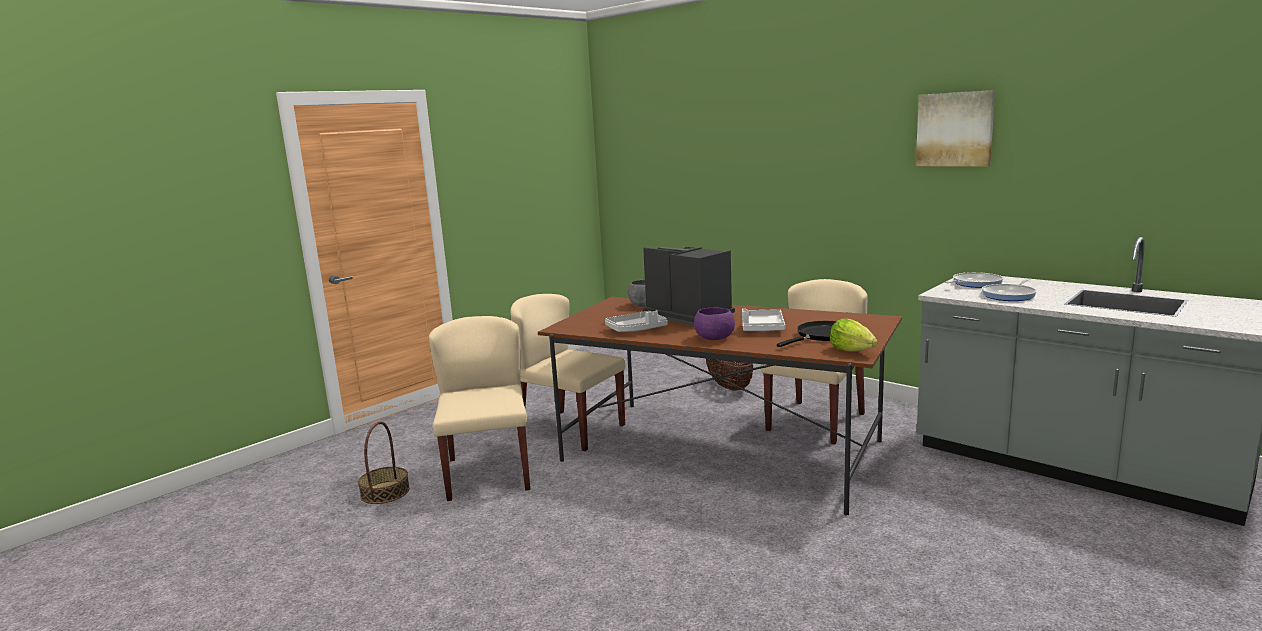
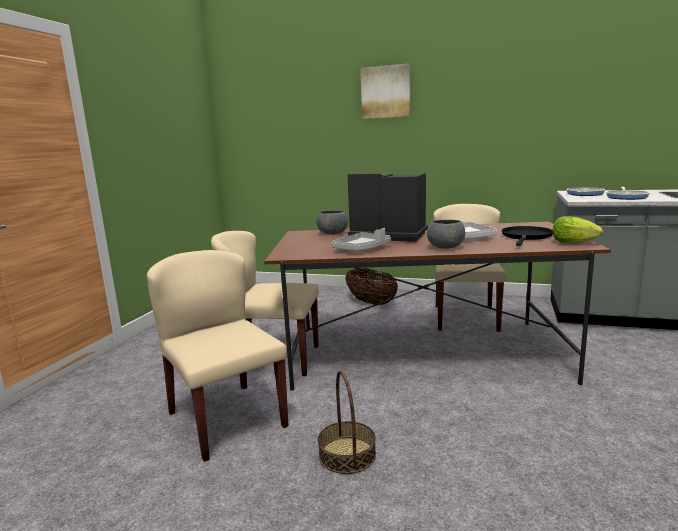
camera: 25 degrees left, 0 degrees up
(385, 492) = (114, 470): basket -> basket (347, 455)
(715, 338) = (446, 247): purple bowl -> grey bowl
(955, 129) = (547, 82): picture -> picture (386, 92)

